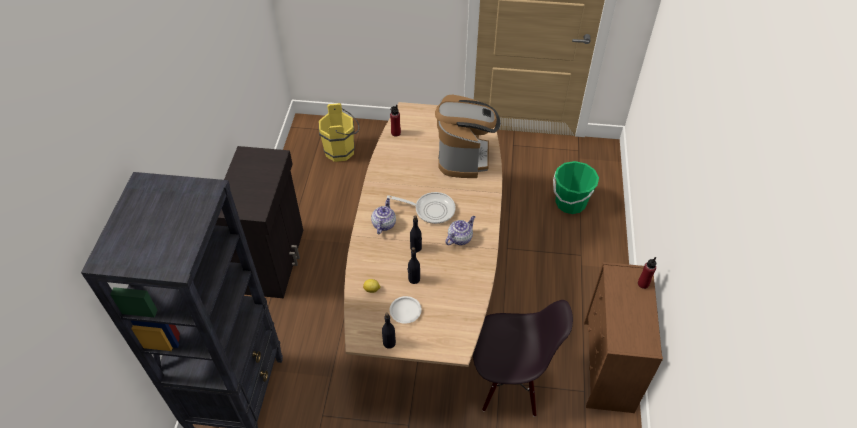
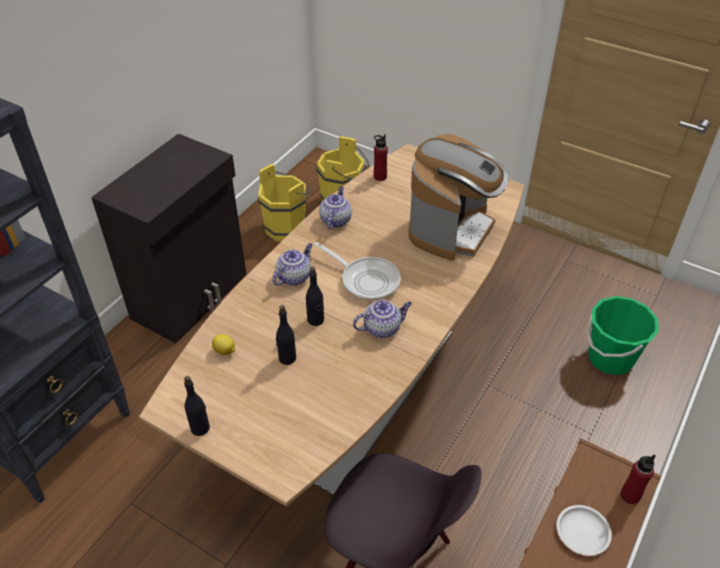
camera: 25 degrees right, 5 degrees down
(312, 184) = (288, 227): none -> yellow bucket
(385, 175) = (335, 220): none -> teapot
(405, 311) = (249, 394): white plate -> white plate (583, 531)

